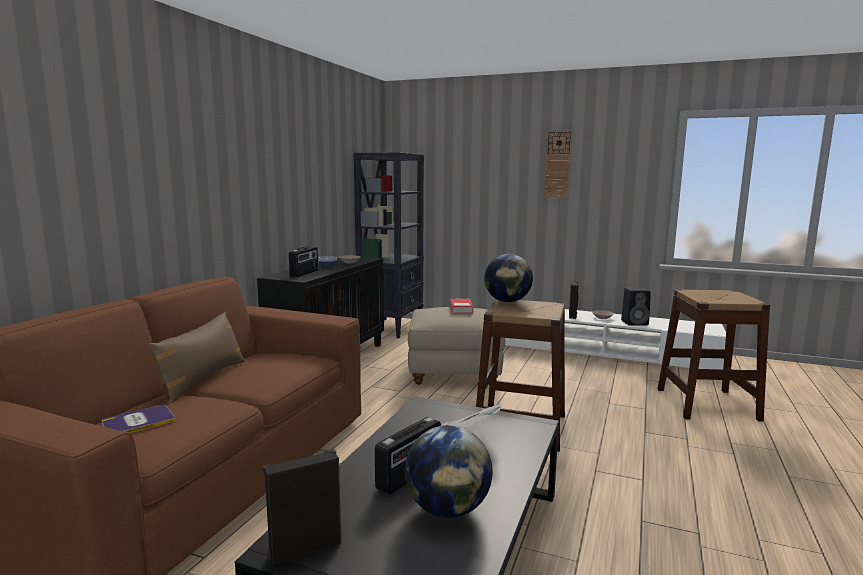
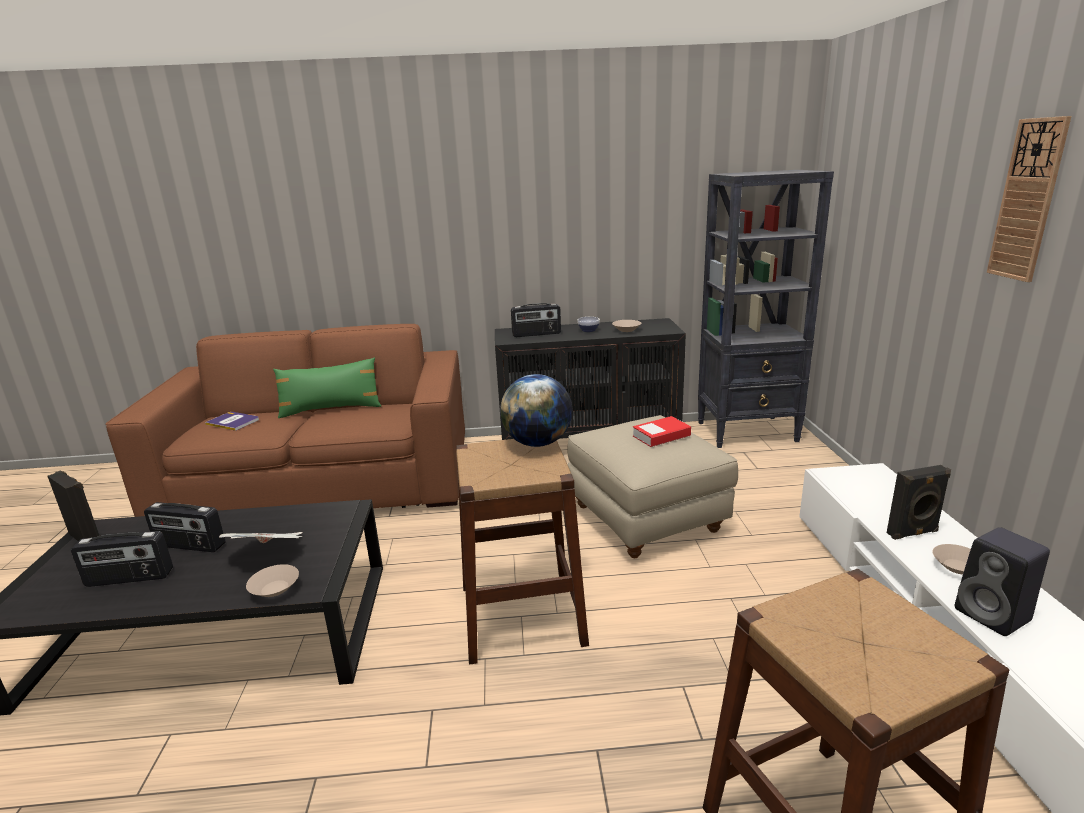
camera: 65 degrees right, 10 degrees up
(203, 379) = (331, 409): brown pillow -> green pillow
(448, 509) = (129, 578): globe -> radio
(528, 439) = (274, 590): none -> beige bowl

